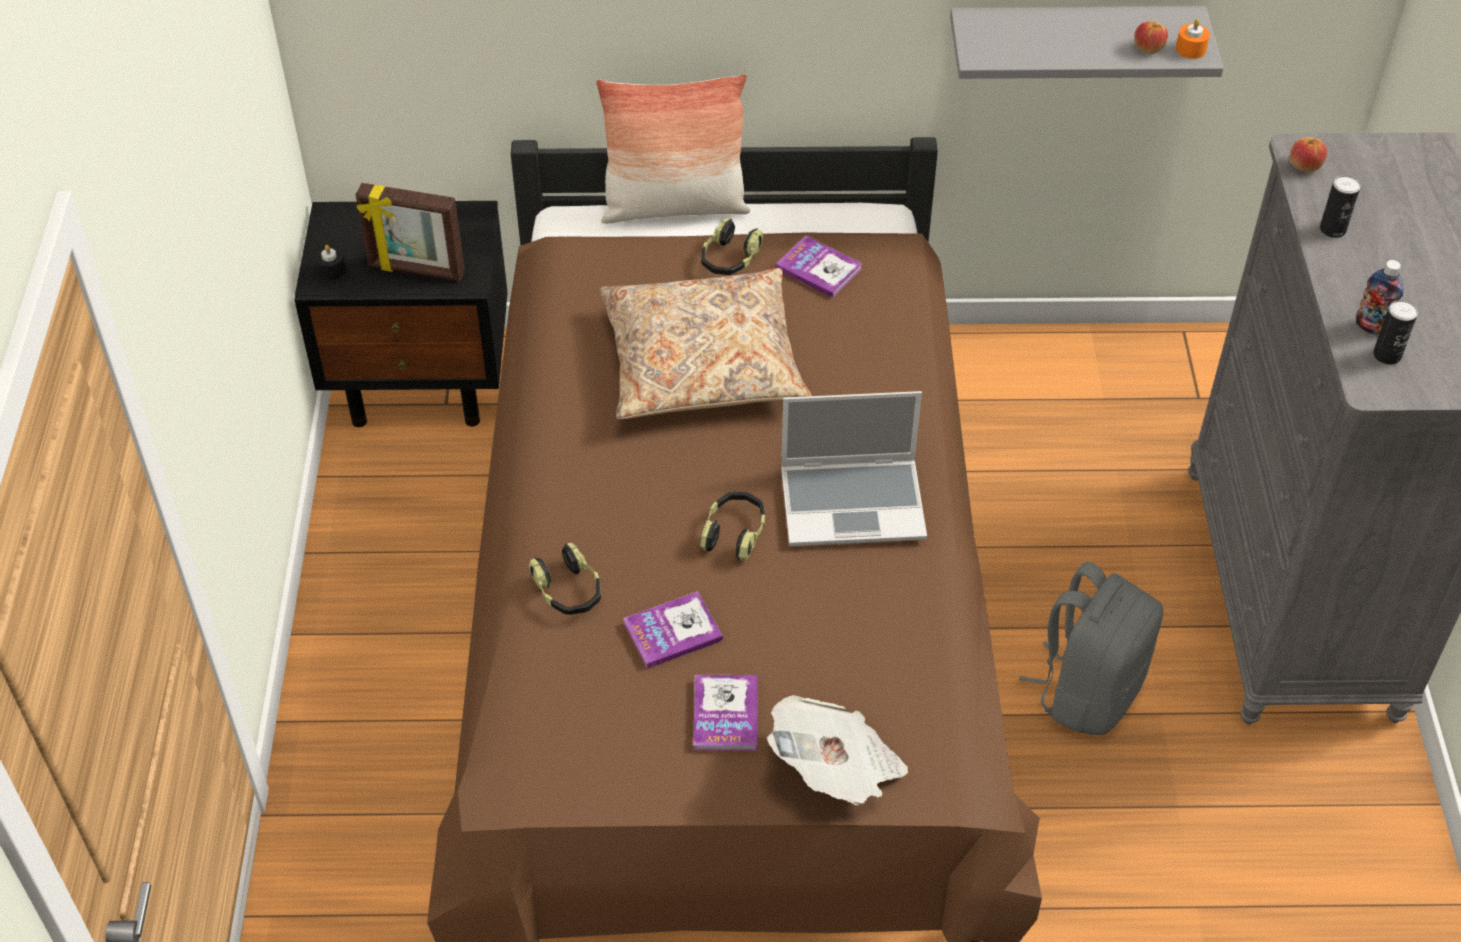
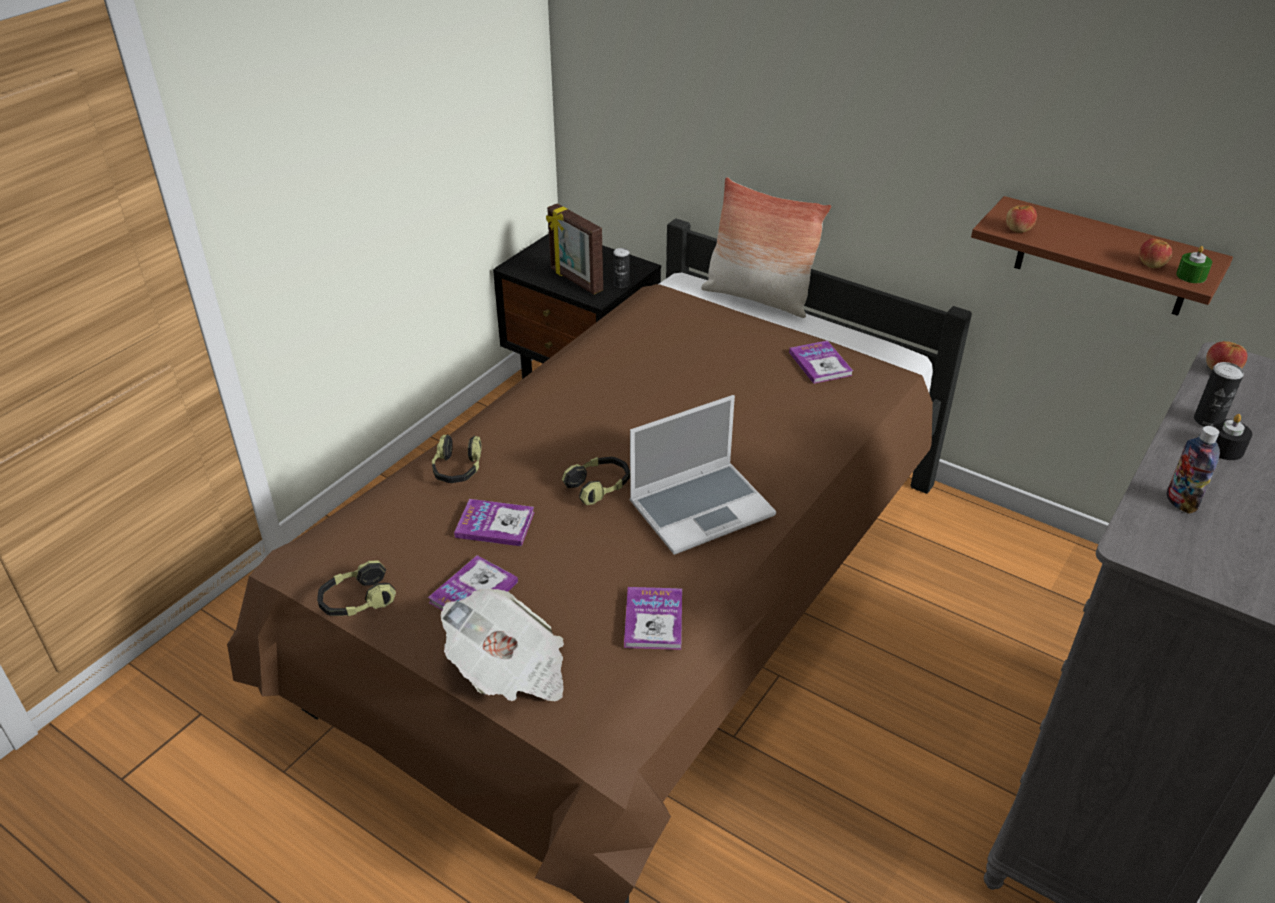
camera: 35 degrees right, 10 degrees down
(332, 270) = (529, 263): black candle -> black candle (1224, 448)
(702, 362) = (683, 383): beige pillow -> none
(729, 259) = (762, 336): headphones -> headphones (357, 601)
(854, 503) = (702, 508): laptop -> laptop turned 60 degrees counterclockwise
(916, 645) = (653, 620): none -> book
(1001, 52) = (1018, 229): none -> apple
(1073, 41) = (1103, 257): grey shelf -> brown shelf
(1088, 691) = (866, 784): grey backpack -> none
(1190, 49) = (1191, 276): orange candle -> green candle
(1387, 355) = (1177, 529): can -> can (621, 283)

